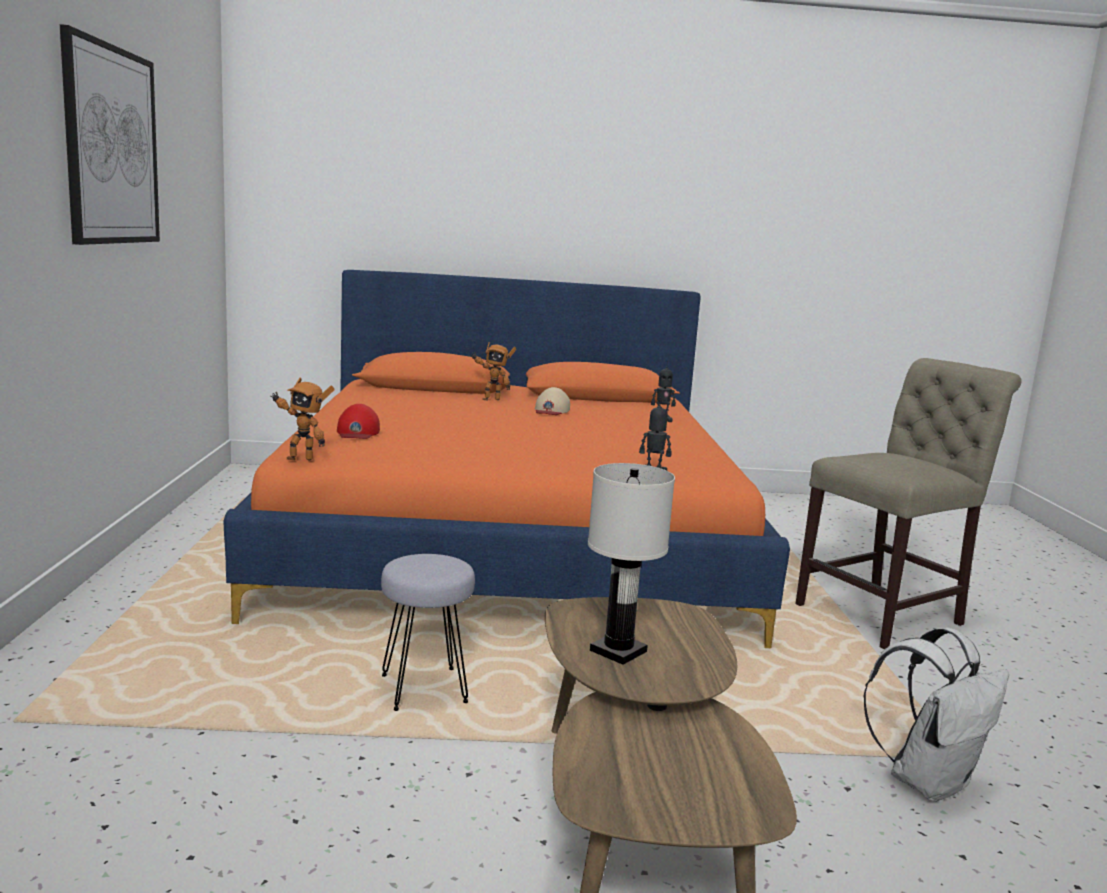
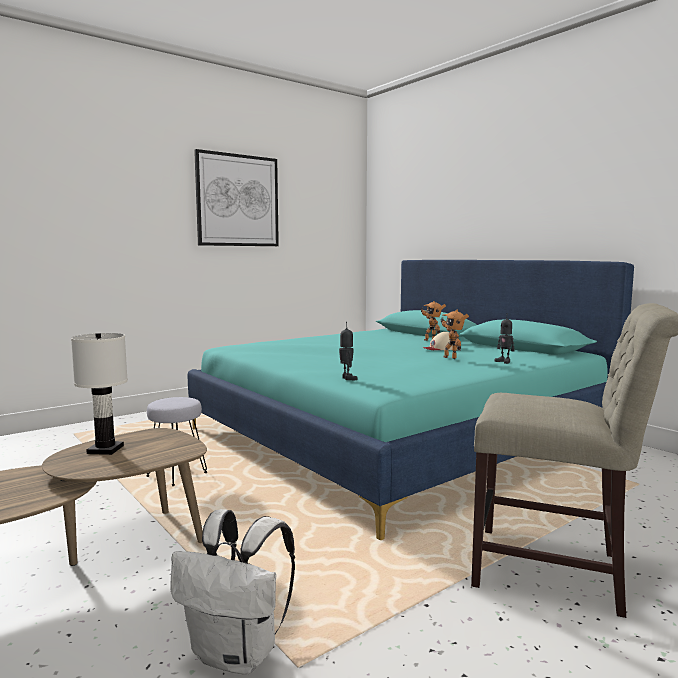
camera: 55 degrees right, 5 degrees down
(300, 458) = (221, 347): toy robot -> toy robot (451, 357)
(357, 432) = (277, 341): red cap -> none
(509, 541) = (398, 435): orange bed -> turquoise bed

